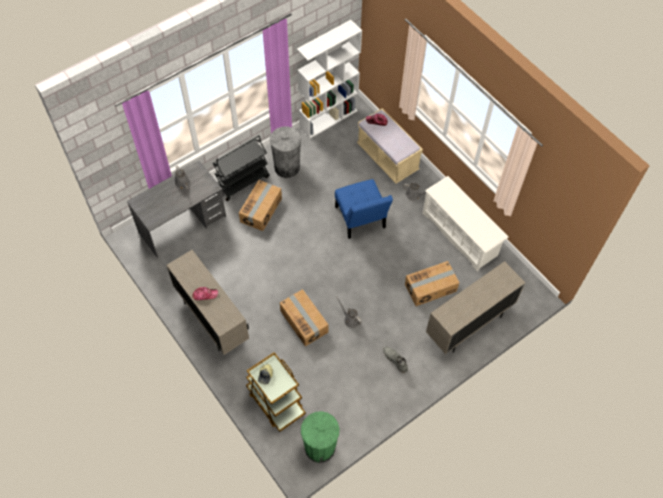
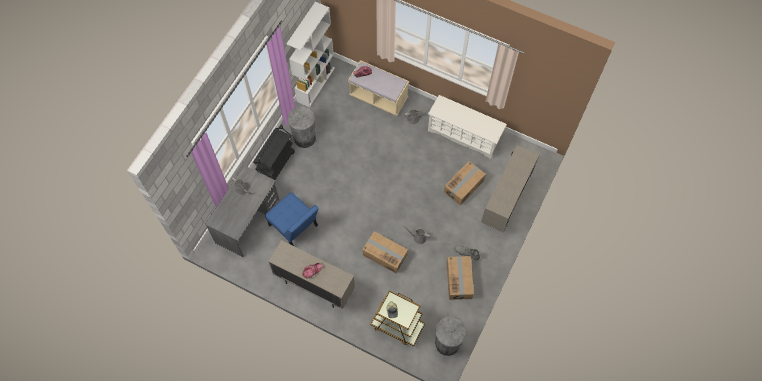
camera: 25 degrees left, 5 degrees up
(261, 210) = (304, 182): cardboard box -> cardboard box (459, 280)
(320, 447) = (447, 343): green trash can -> grey trash can
(361, 220) = (384, 156): blue chair -> blue chair (295, 227)

